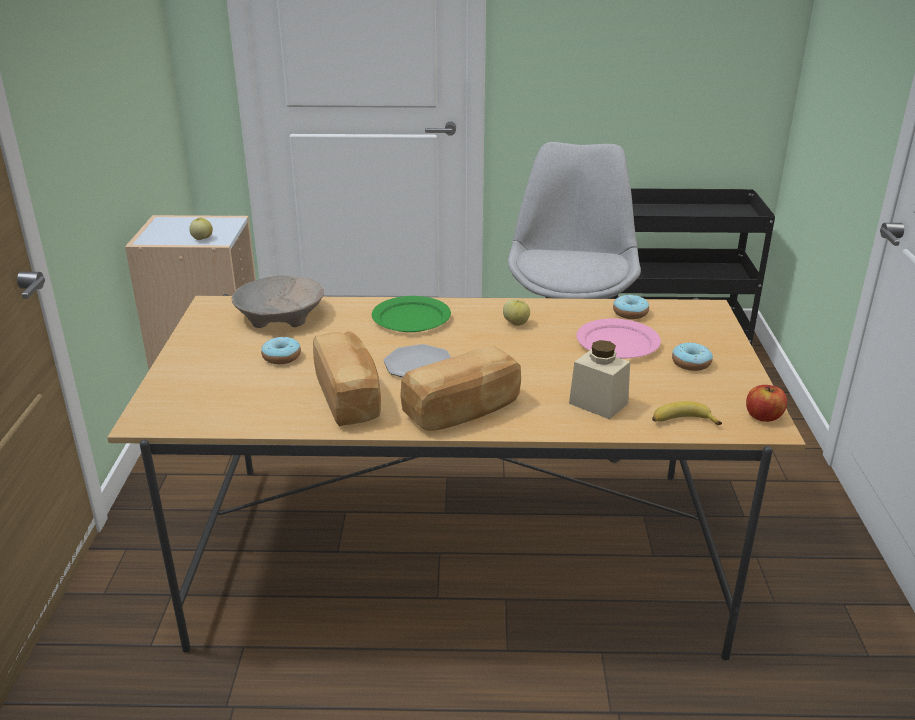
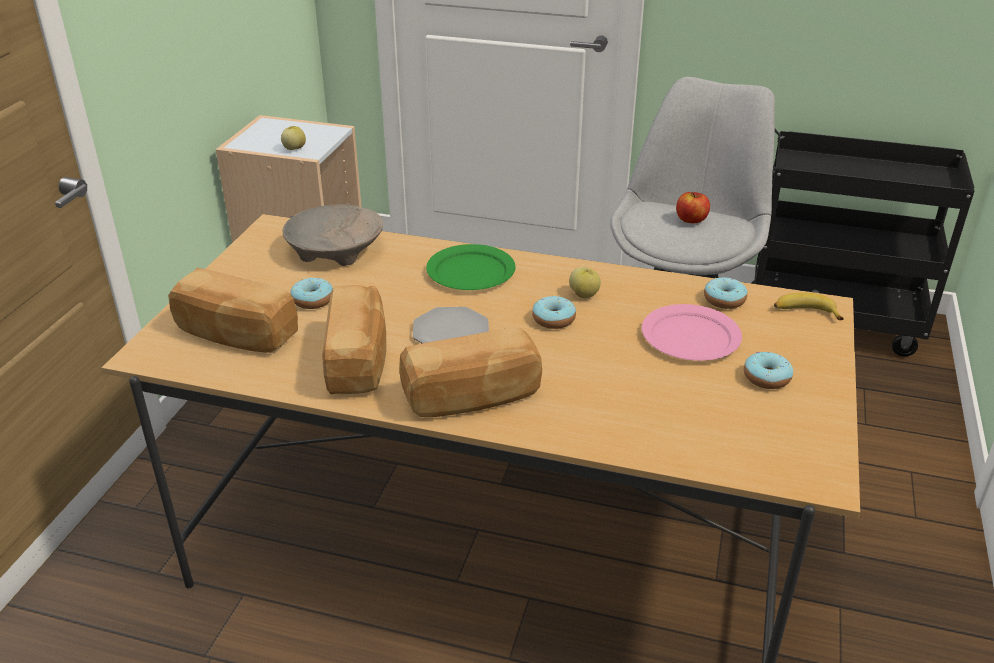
camera: 15 degrees right, 5 degrees up
(224, 393) = (235, 334): none -> bread
(501, 344) = (553, 319): none -> donut
(598, 403) = (629, 413): beige jar -> none
(682, 421) = (718, 454): banana -> banana (805, 312)
(763, 416) = (823, 464): apple -> apple (691, 220)

